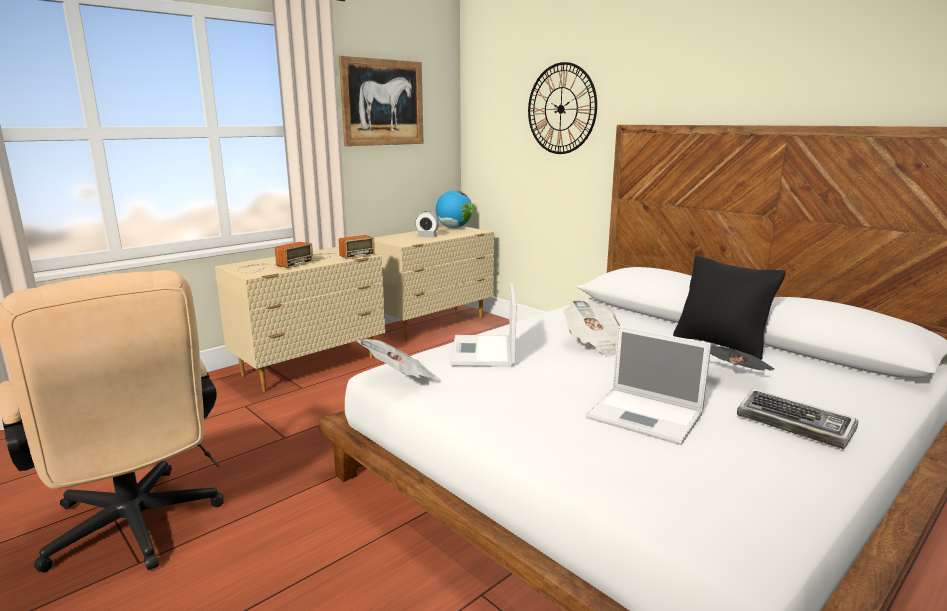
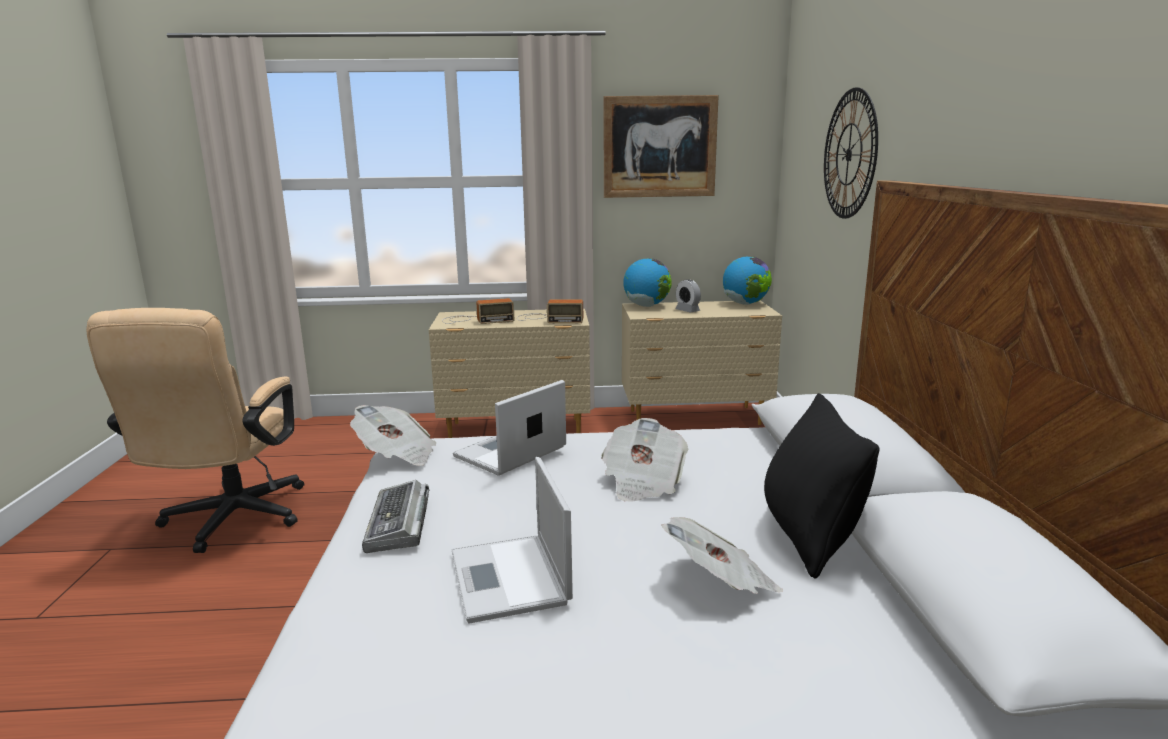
camera: 40 degrees right, 0 degrees up
(390, 238) = (647, 306): none -> globe
(796, 424) = (643, 671): keyboard -> keyboard (399, 524)

